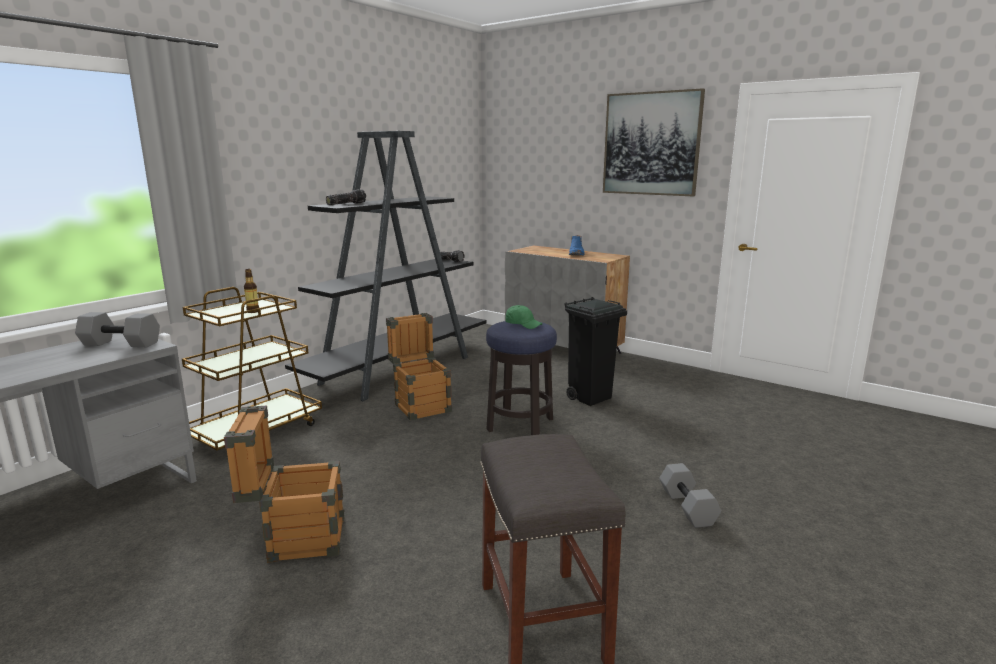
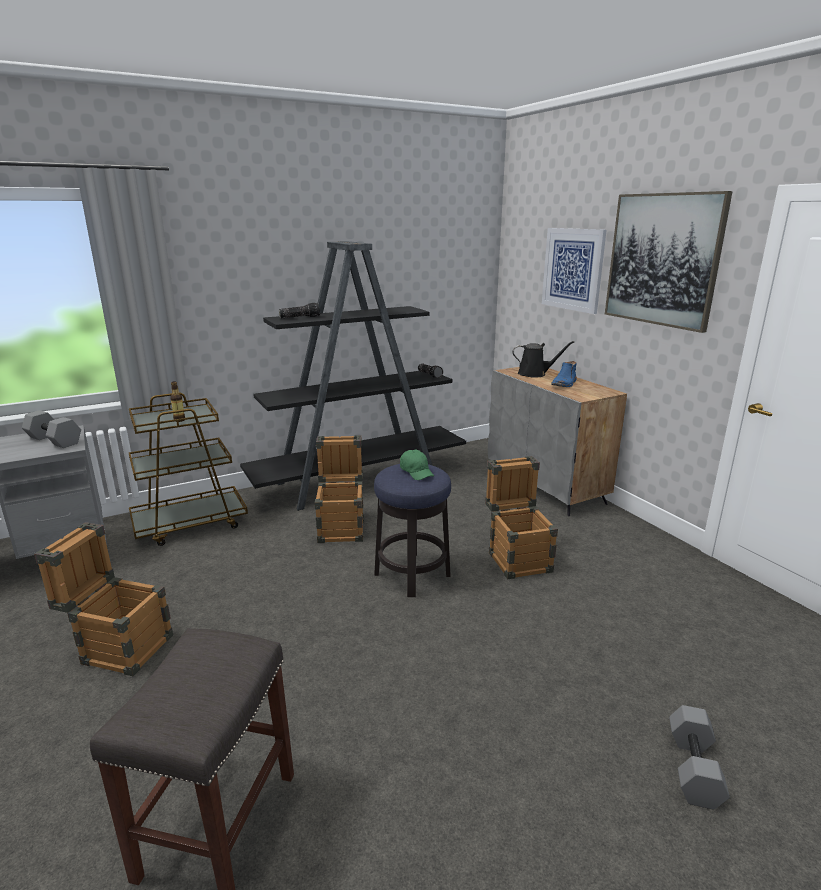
camera: 25 degrees right, 5 degrees up
(543, 250) = (534, 374): none -> black watering can
(565, 158) = (573, 269): none -> picture
(590, 398) = (517, 558): black trash can -> crate
(688, 507) = (493, 741): grey dumbbell -> grey dumbbell (695, 769)

